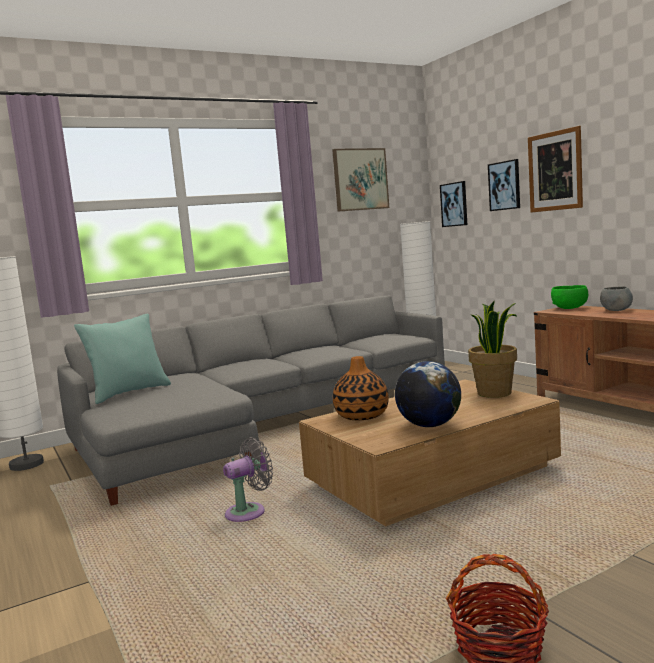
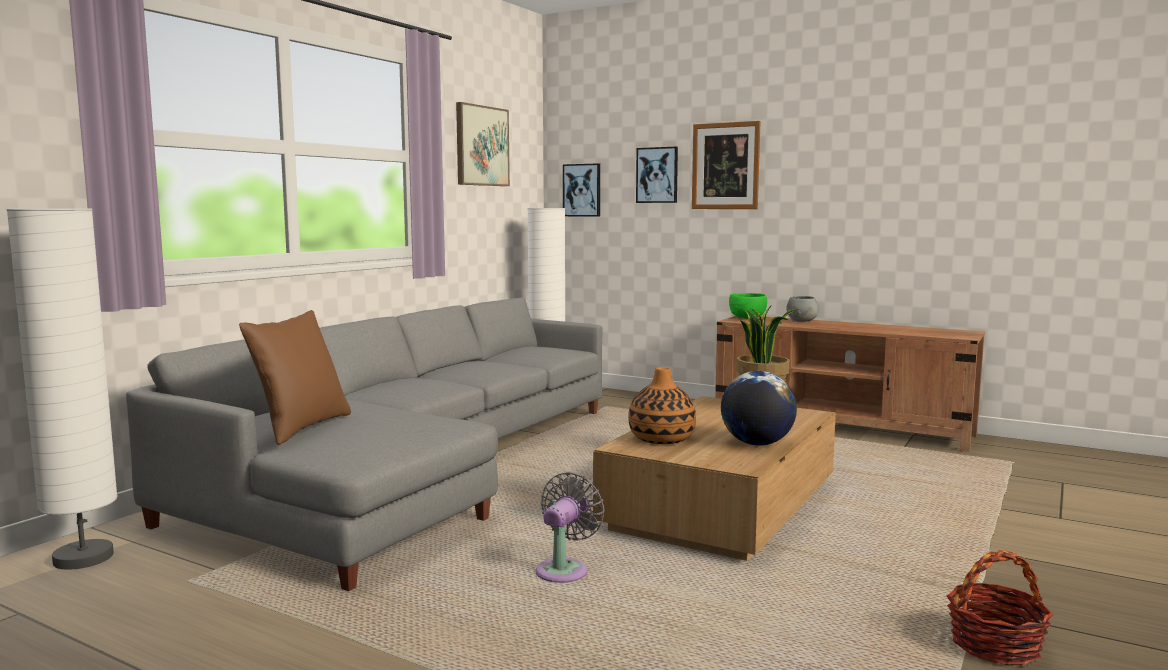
camera: 30 degrees left, 0 degrees up
(129, 393) = (301, 428): turquoise pillow -> brown pillow

